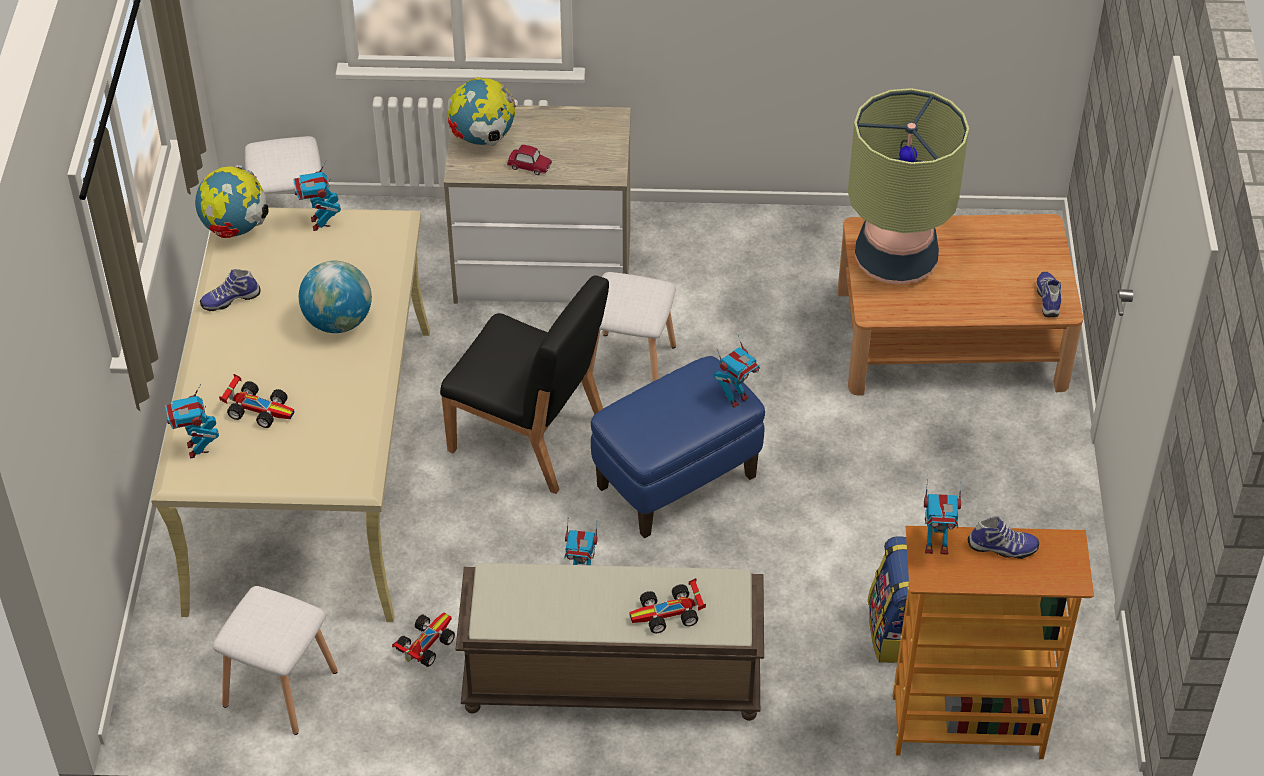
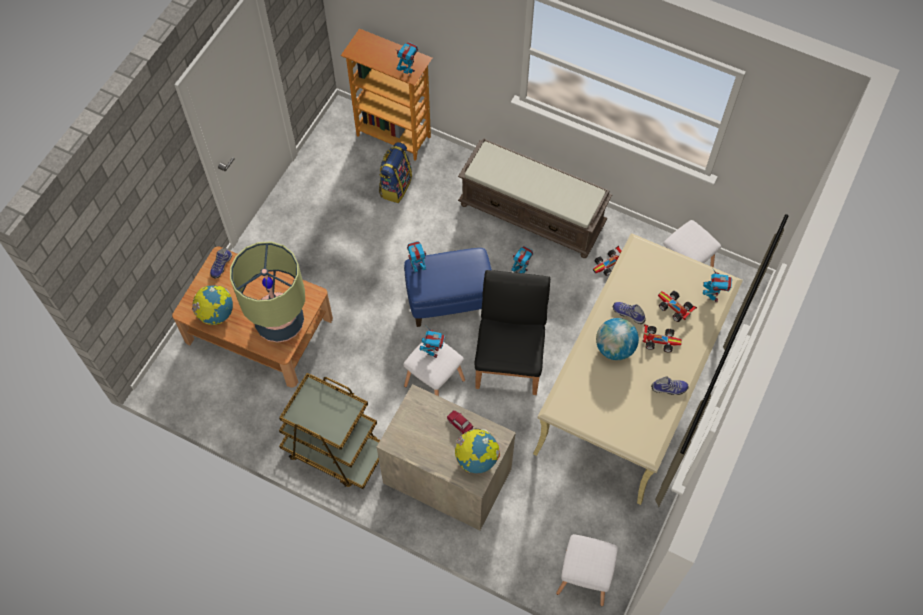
camera: 155 degrees left, 15 degrees up
(235, 228) = (651, 442): globe -> globe (216, 314)
(320, 223) = (600, 426): toy robot -> toy robot (433, 352)
(529, 437) = (510, 359): black chair -> black chair turned 45 degrees clockwise
(668, 614) = (512, 166): toy car -> toy car (659, 340)
(724, 239) = (334, 450): none -> brown cart
(1002, 548) = (381, 60): shoe -> shoe (629, 313)

